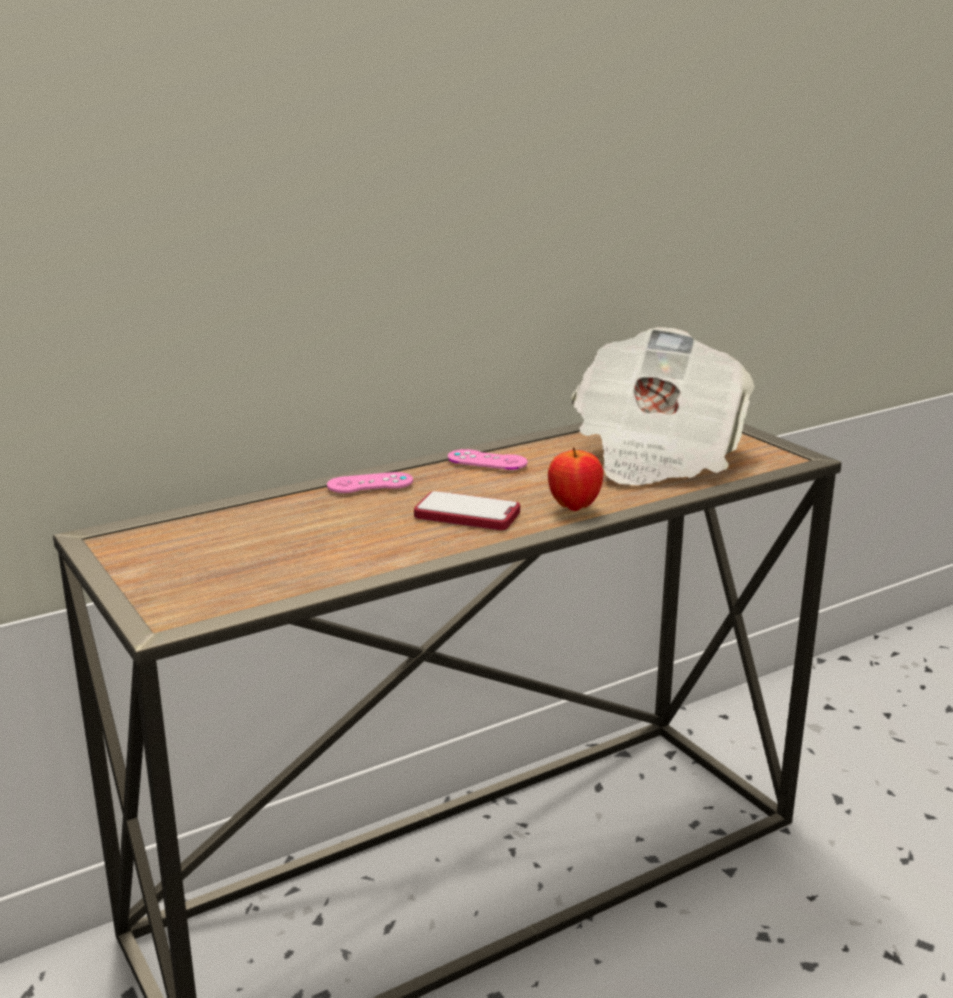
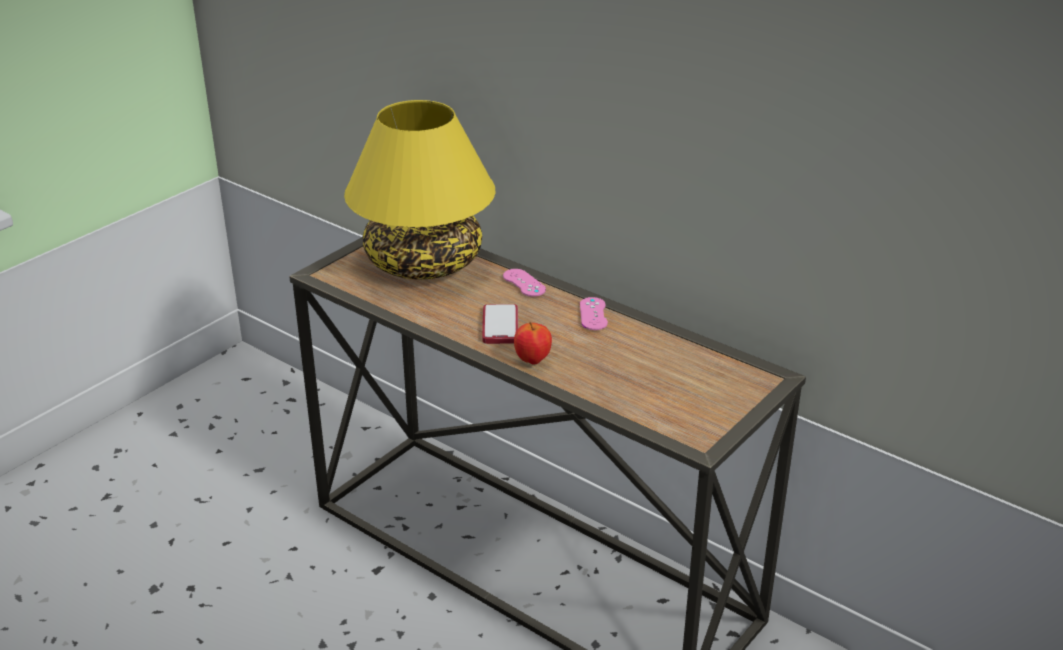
camera: 70 degrees right, 10 degrees up
(234, 536) = (422, 263): none -> yellow table lamp
(656, 454) = (657, 378): newspaper -> none

